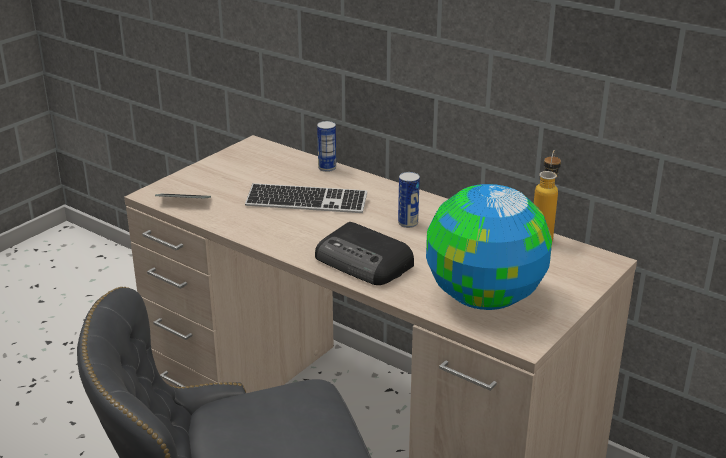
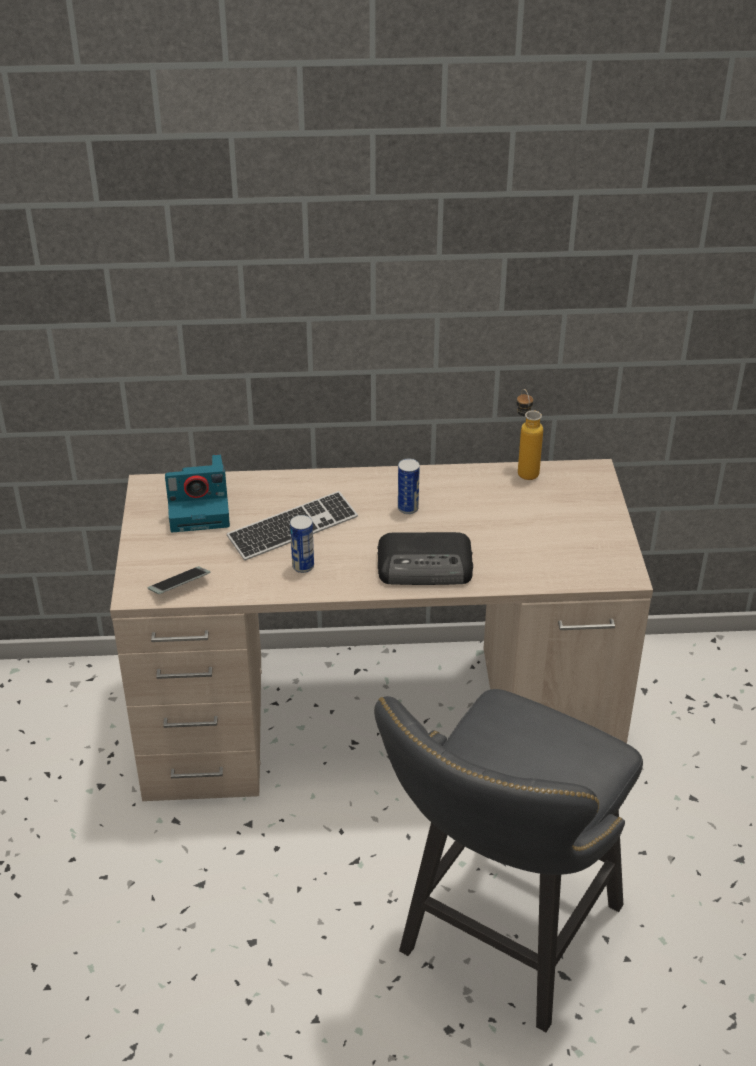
camera: 40 degrees left, 10 degrees up
(264, 168) = (200, 509): none -> camera
(327, 168) = (258, 481): can -> can (303, 566)
(483, 298) = (554, 552): globe -> none

